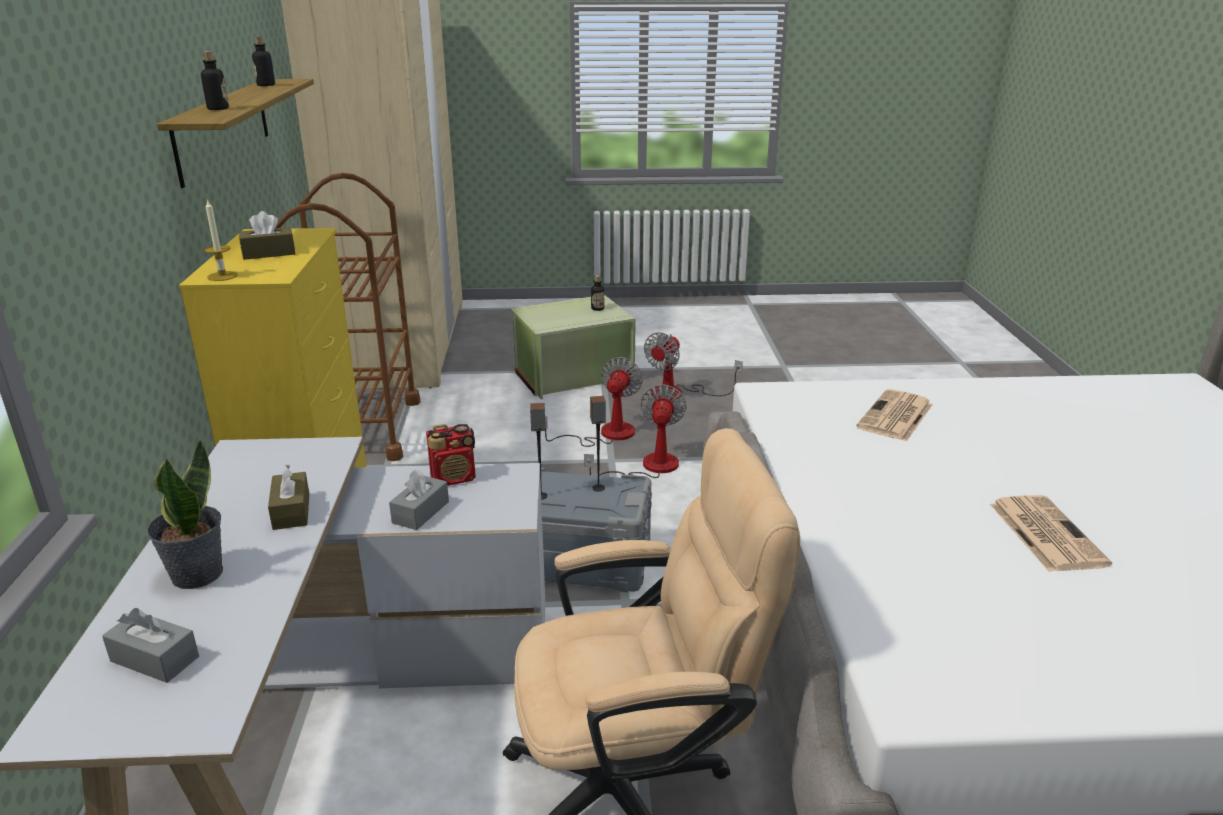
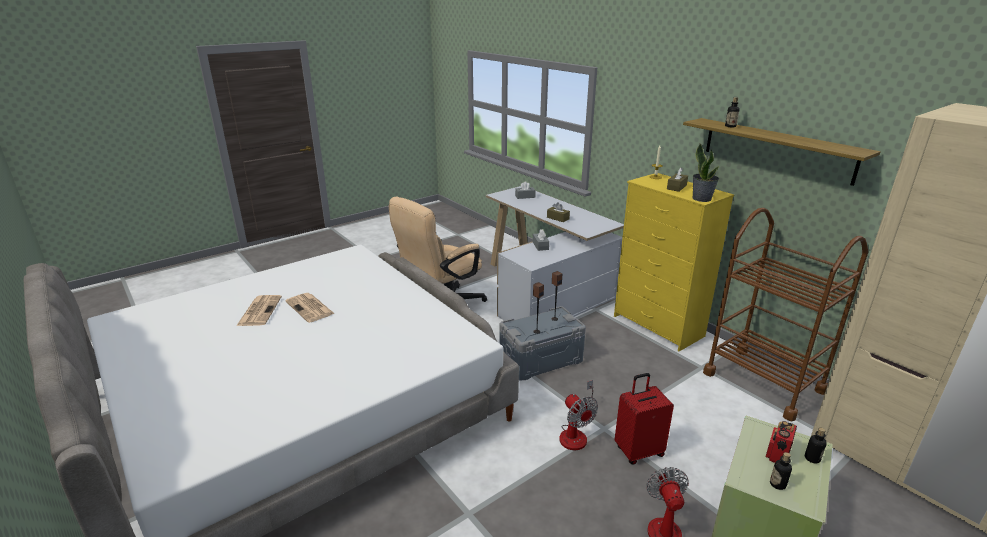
camera: 145 degrees right, 0 degrees up
(196, 574) = (549, 205): potted plant -> potted plant (702, 198)
(266, 85) = (830, 144): bottle -> bottle (812, 458)
(454, 478) = (550, 257): radio -> radio (777, 456)
(605, 434) = (638, 451): fan -> red suitcase
(895, 417) = (393, 351): newspaper -> newspaper (259, 310)

